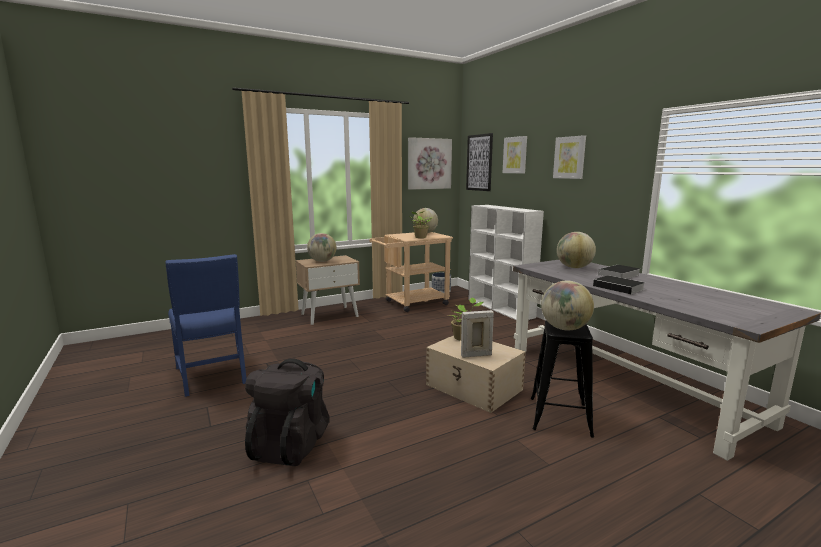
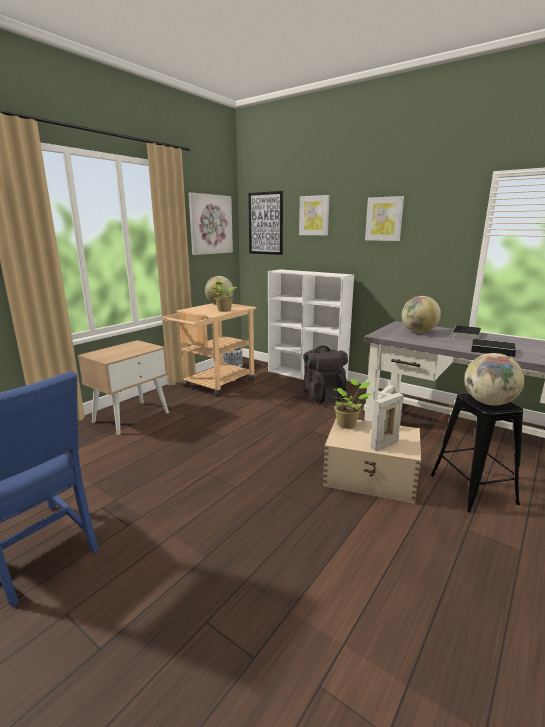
camera: 25 degrees left, 5 degrees up
(291, 444) = (247, 632): black backpack -> black backpack (323, 396)
(322, 261) = (118, 352): globe -> none

